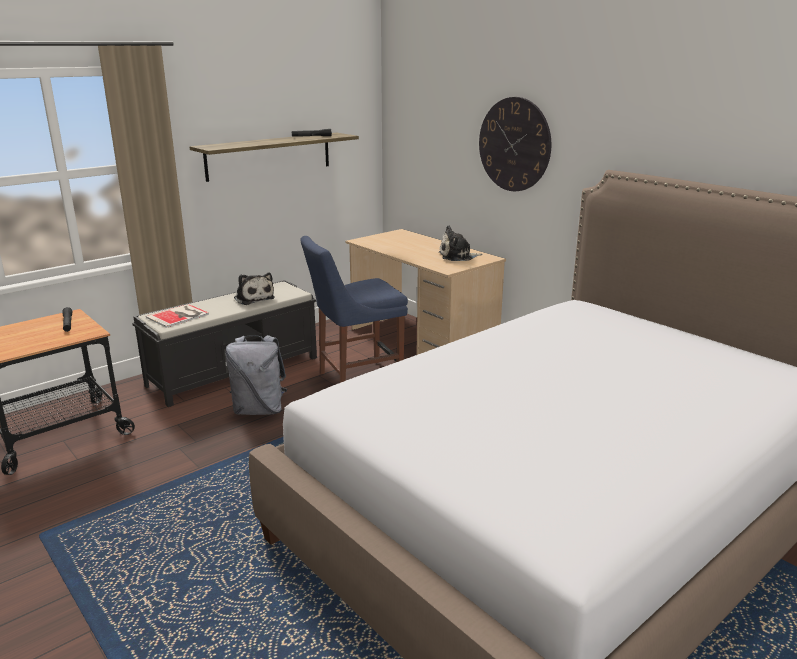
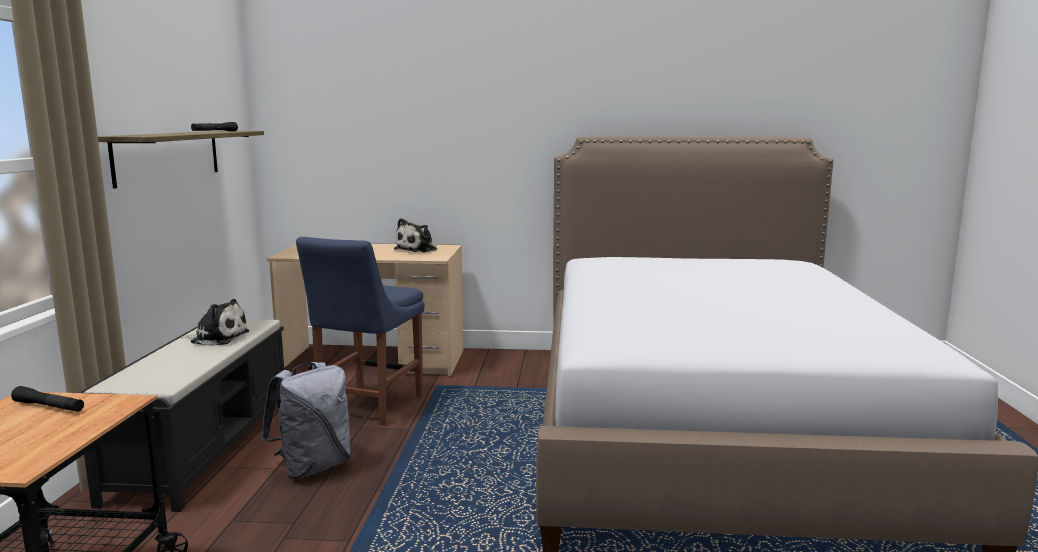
camera: 45 degrees left, 10 degrees down
(179, 316) = (155, 374): book -> none
(514, 144) = (456, 128): wall clock -> none

